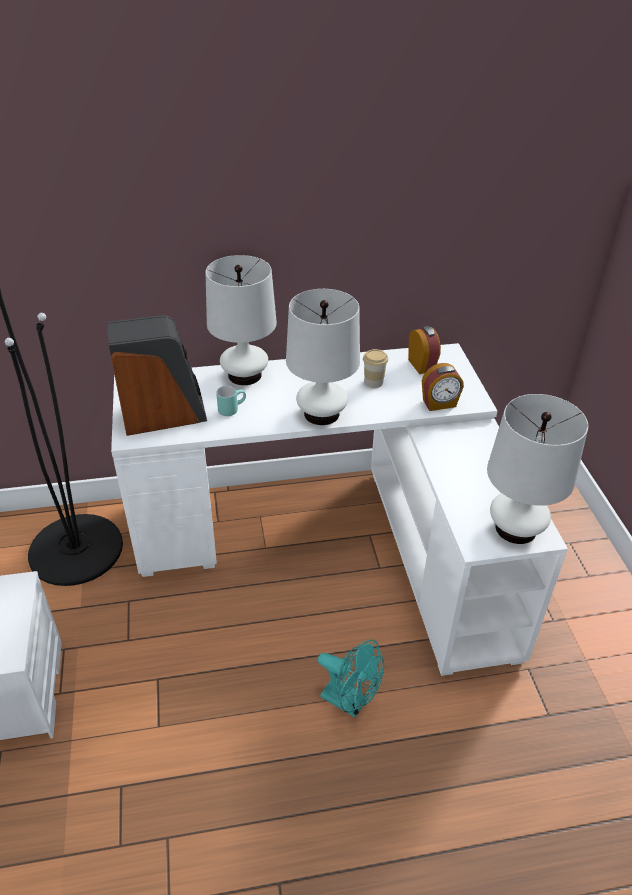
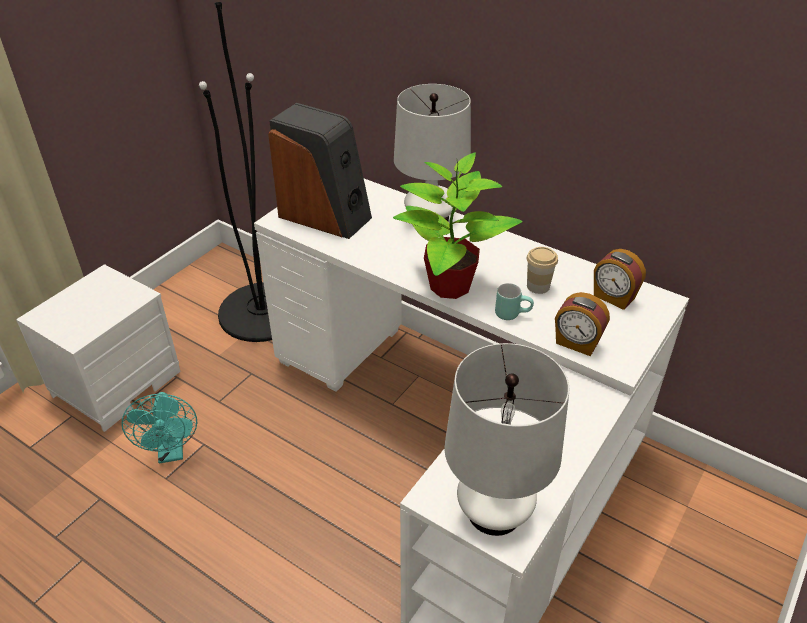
camera: 45 degrees right, 0 degrees up
(231, 409) = (380, 240): turquoise mug -> turquoise mug (512, 313)
(321, 413) = (448, 286): white table lamp -> potted plant
(350, 702) = (307, 580): turquoise fan -> turquoise fan (172, 452)
(422, 365) = (613, 297): alarm clock -> alarm clock turned 105 degrees clockwise

